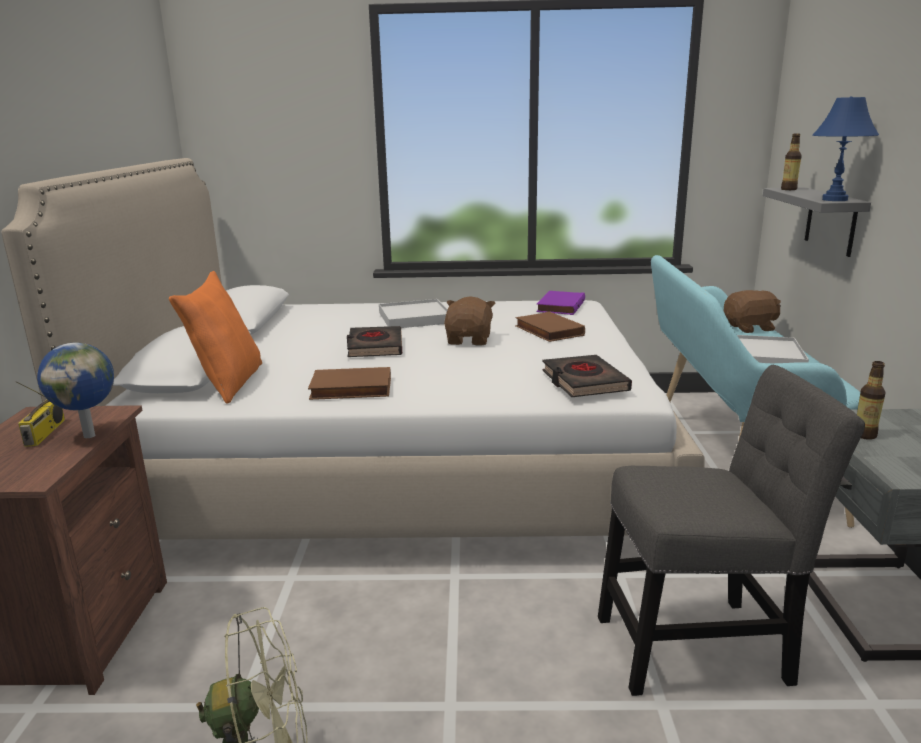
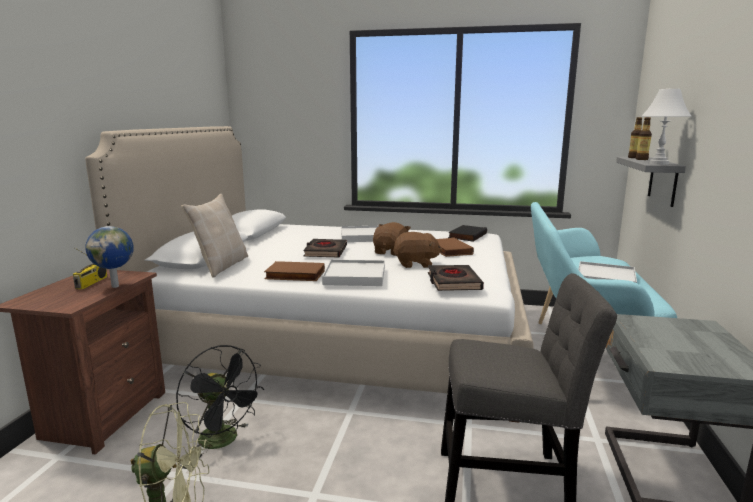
camera: 10 degrees right, 5 degrees down
(228, 383) = (221, 266): orange pillow -> beige pillow
(289, 645) = (224, 441): none -> black fan
(441, 384) = (354, 276): none -> white tray
(559, 306) = (466, 235): purple book -> black book
(750, 328) = (607, 259): brown plush toy -> brown plush toy (416, 264)
(835, 200) = (659, 163): blue table lamp -> white table lamp
(864, 435) = (648, 333): bottle -> bottle (641, 159)

